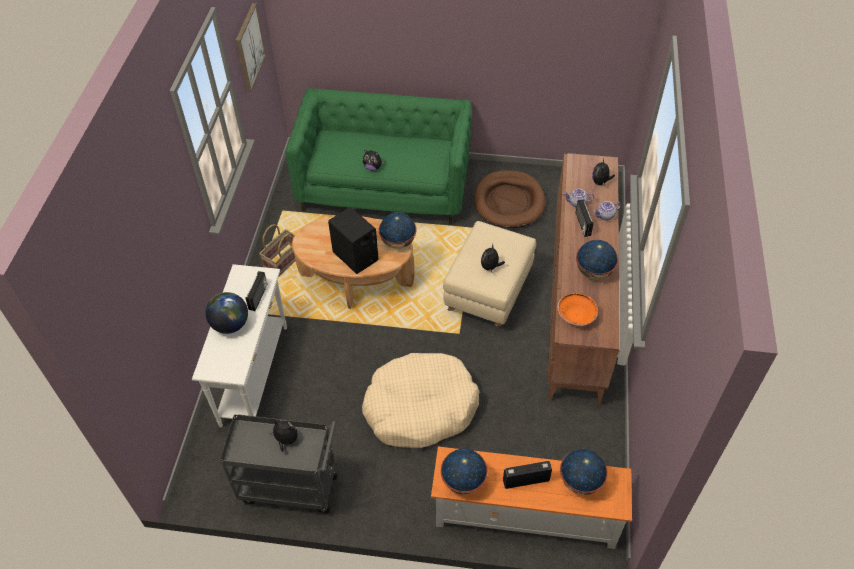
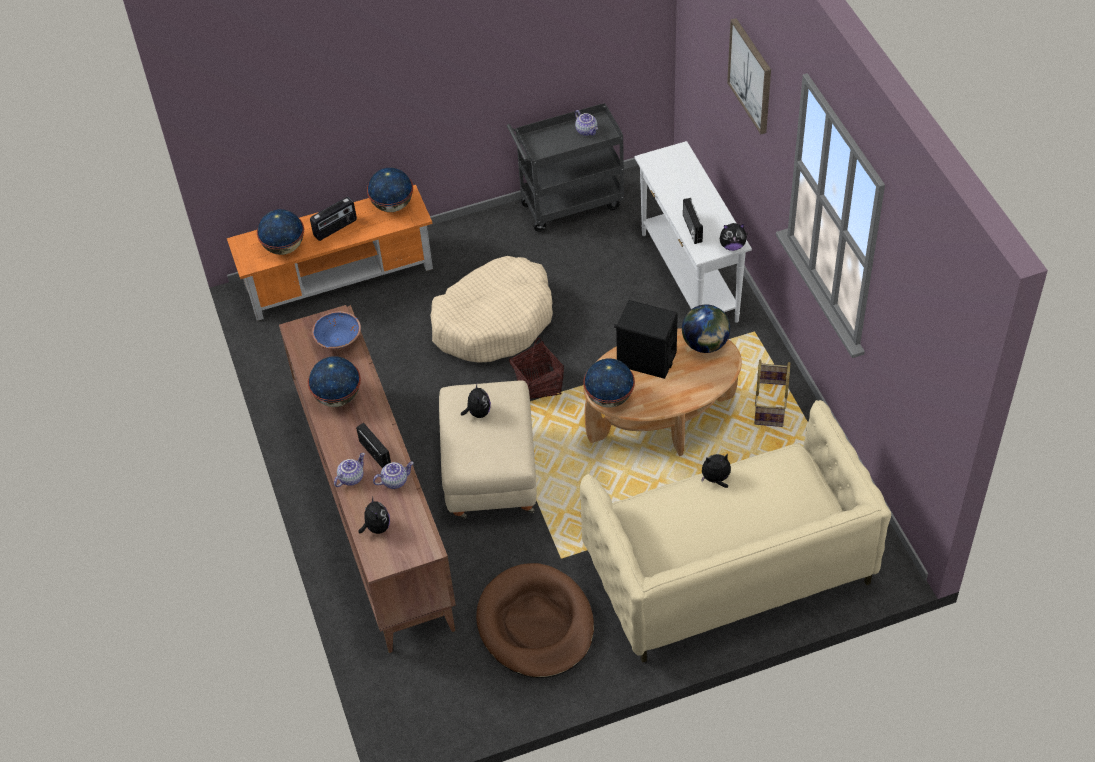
camera: 155 degrees right, 0 degrees up
(230, 324) = (695, 194): globe -> globe (705, 344)
(249, 47) = (910, 342): picture -> picture (751, 75)
(254, 448) = (587, 131): none -> teapot
(286, 440) = (564, 146): plush toy -> plush toy (732, 246)
(384, 186) = (728, 568): green sofa -> beige sofa
(419, 342) = (538, 384): none -> basket
(576, 316) = (338, 339): orange bowl -> blue bowl

